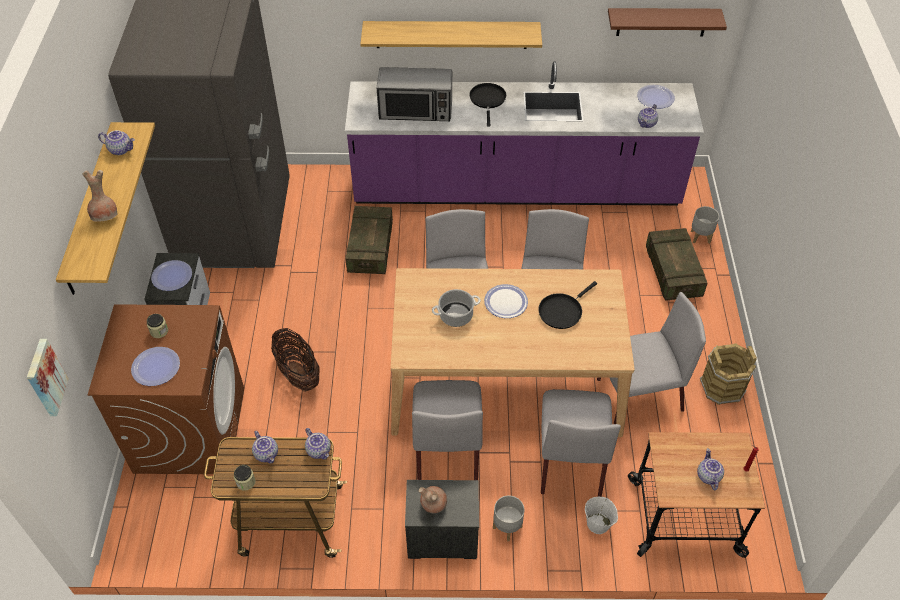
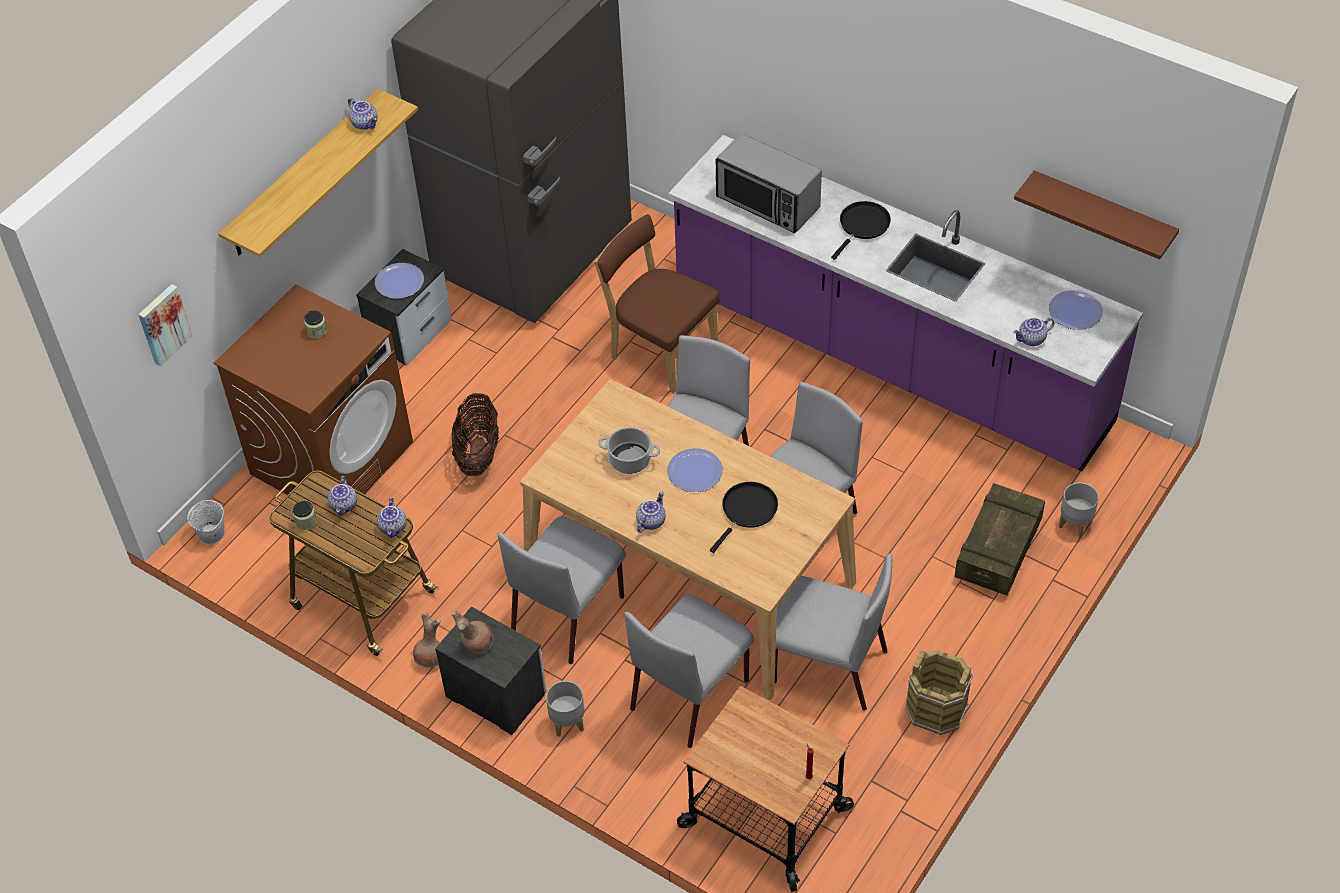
camera: 35 degrees right, 0 degrees up
(106, 216) = (303, 189): brown vase -> brown vase (431, 658)
(156, 367) = (289, 366): plate -> none
(370, 248) = (660, 351): crate -> brown chair
(451, 34) = (843, 126): shelf -> none
(562, 311) = (747, 511): black frying pan -> black frying pan turned 135 degrees clockwise
(598, 524) = (665, 772): white bucket -> white bucket (212, 534)
(707, 476) = (762, 761): teapot -> teapot (650, 521)

